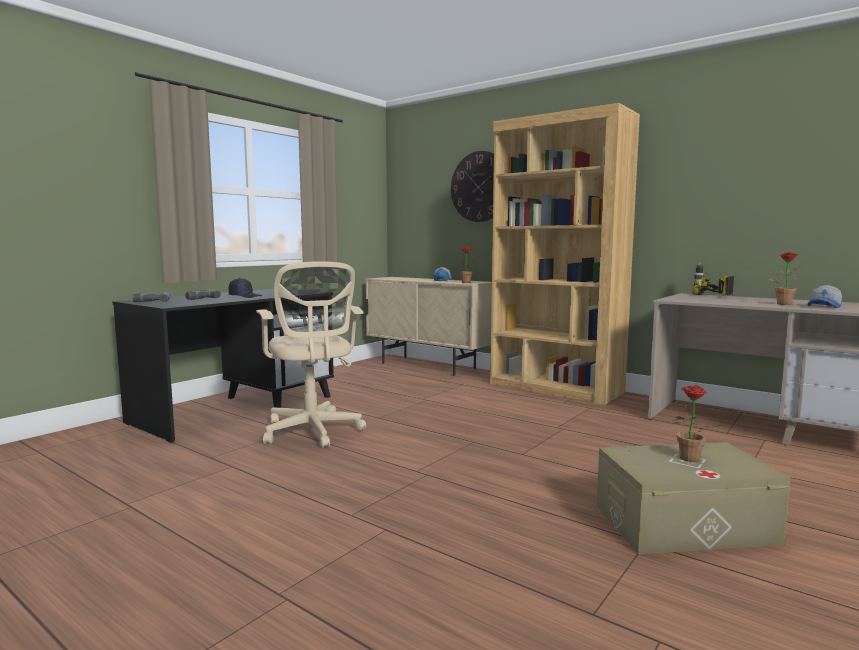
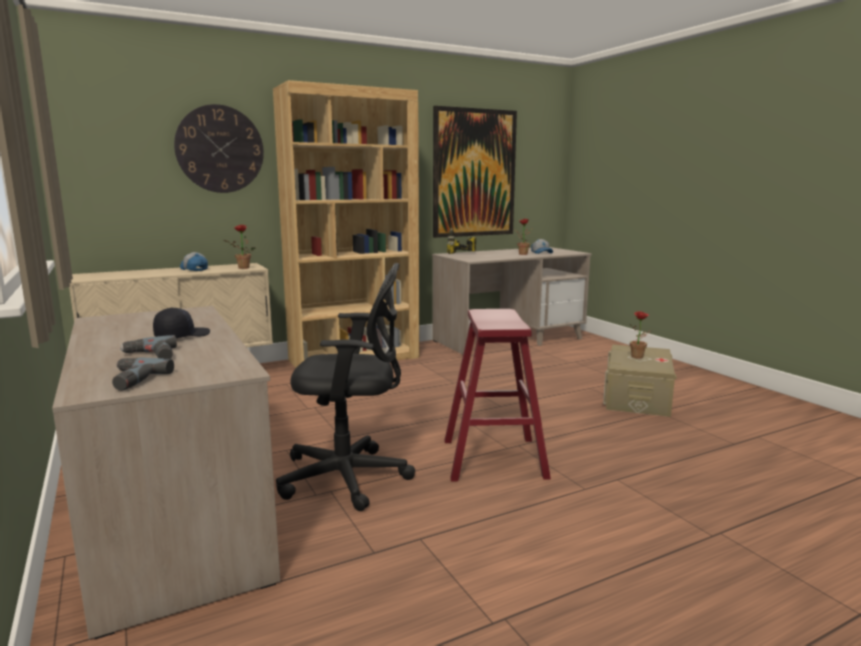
camera: 65 degrees left, 5 degrees up
(237, 408) = (172, 518): black desk -> beige desk
(312, 432) = (350, 478): beige office chair -> black office chair
(386, 469) = (493, 458): none -> red stool
(756, 192) = (474, 173): none -> picture

